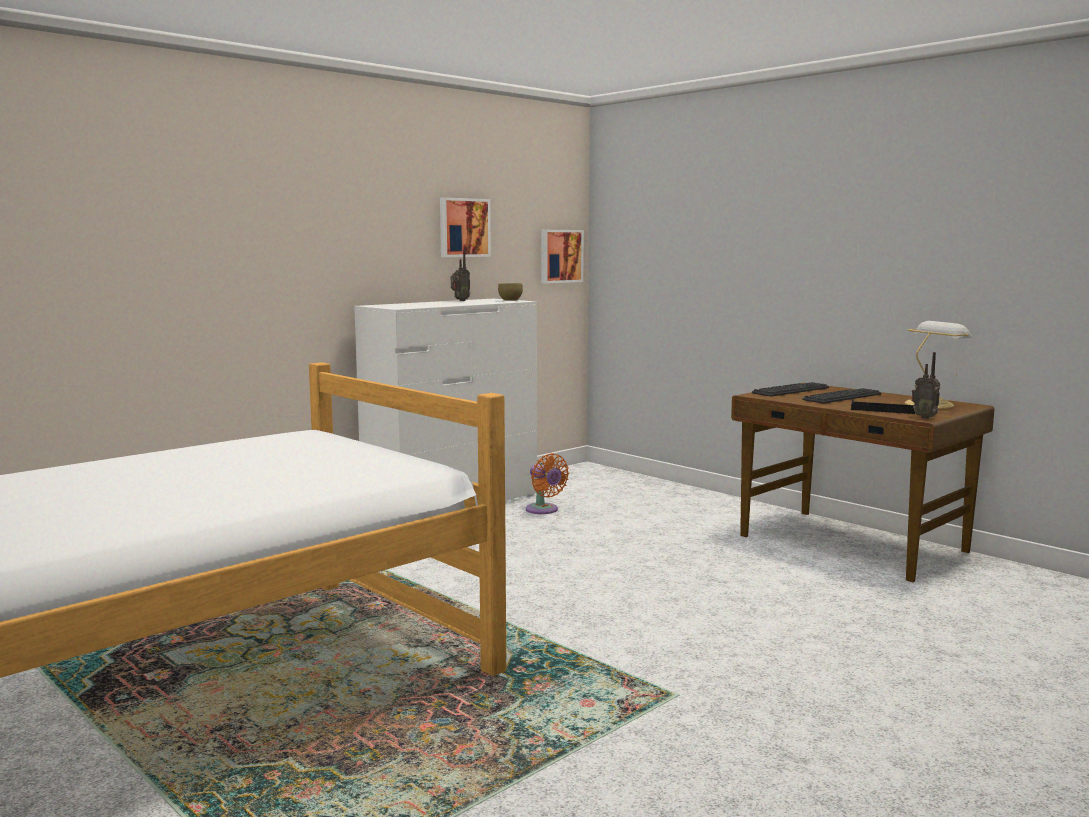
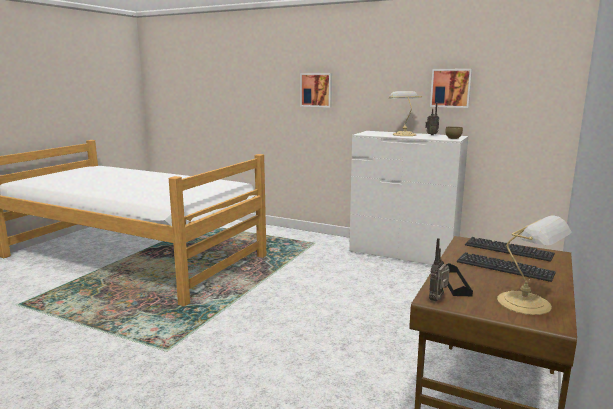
camera: 70 degrees right, 5 degrees up
(438, 303) = (403, 134): none -> table lamp
(544, 510) = (423, 276): orange fan -> none
(560, 256) = (545, 110): picture -> picture (316, 90)

